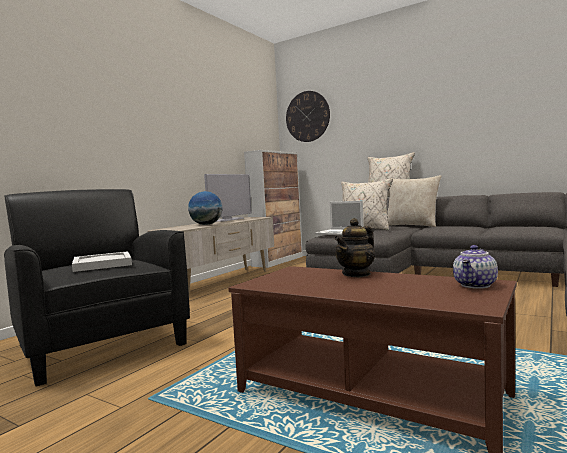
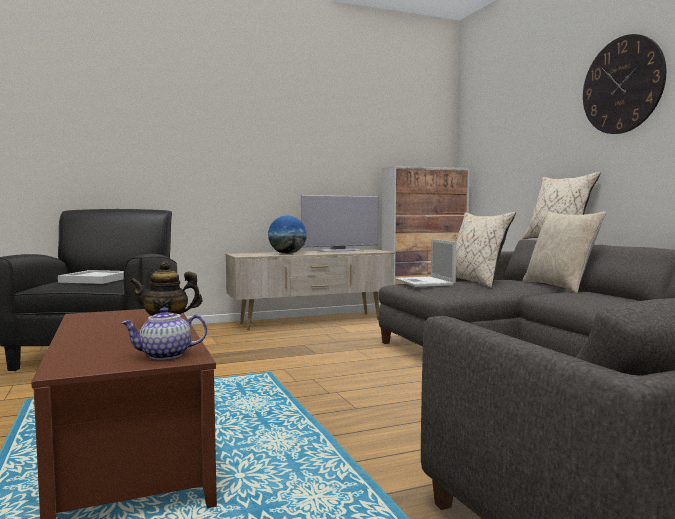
camera: 35 degrees right, 0 degrees up
(307, 116) = (484, 118): wall clock -> wall clock (622, 85)

